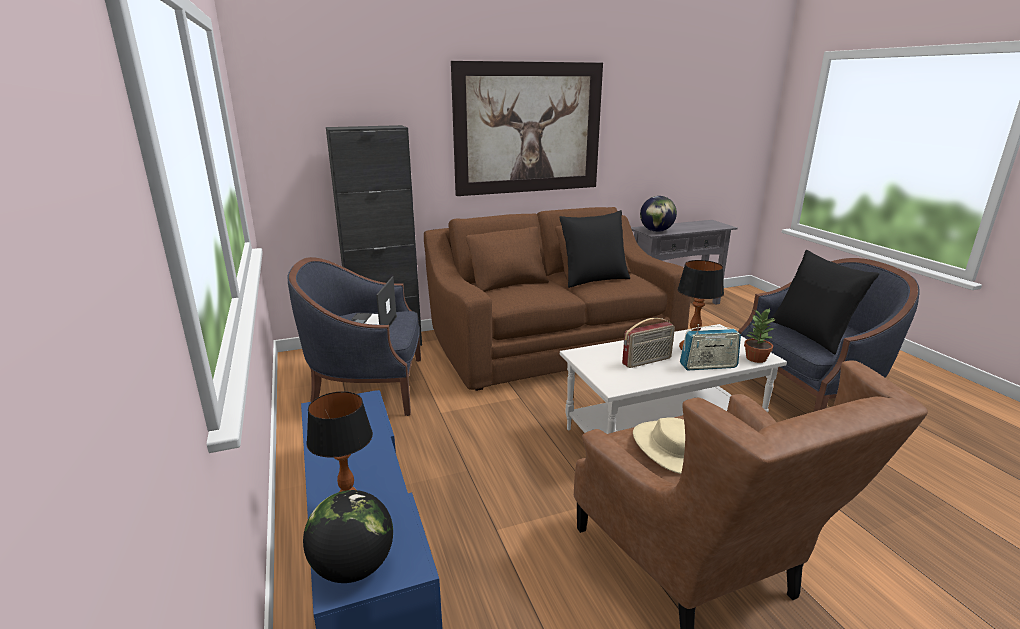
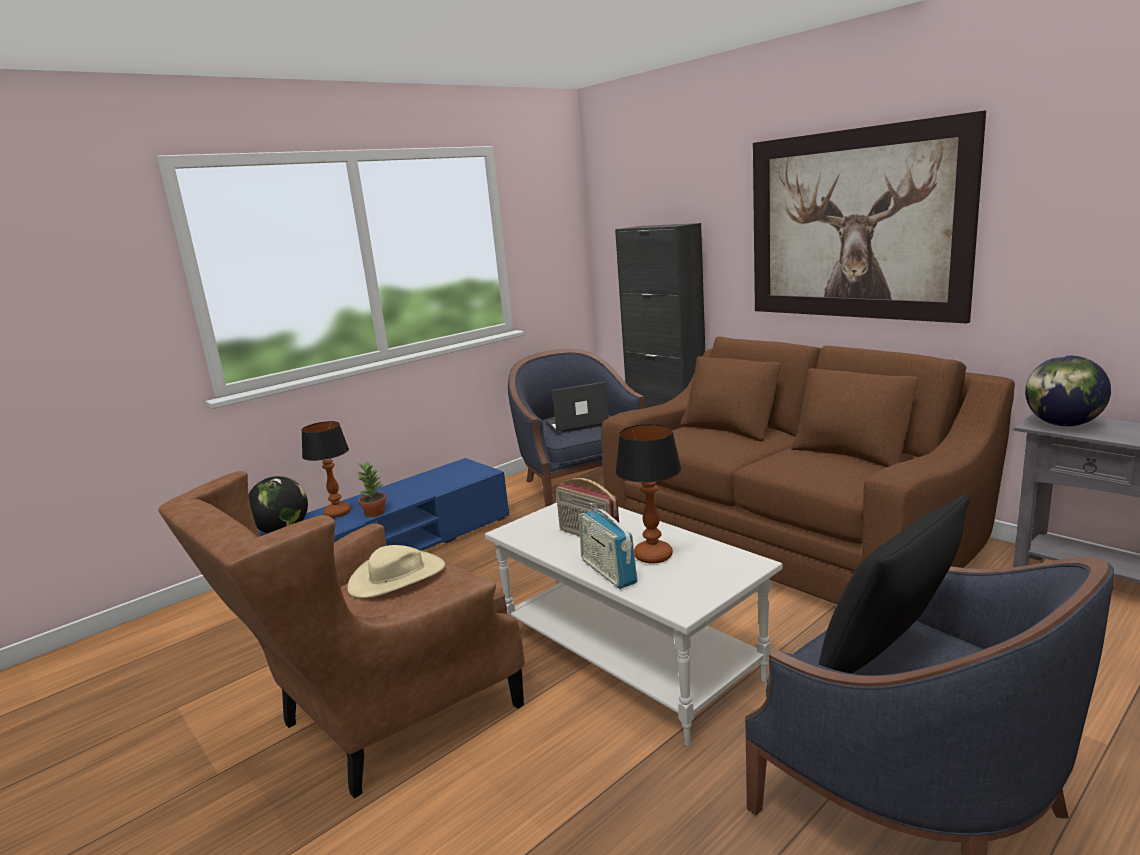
camera: 70 degrees right, 5 degrees down
(593, 280) = (809, 456): black pillow -> none
(755, 358) = (668, 601): potted plant -> potted plant (374, 512)

